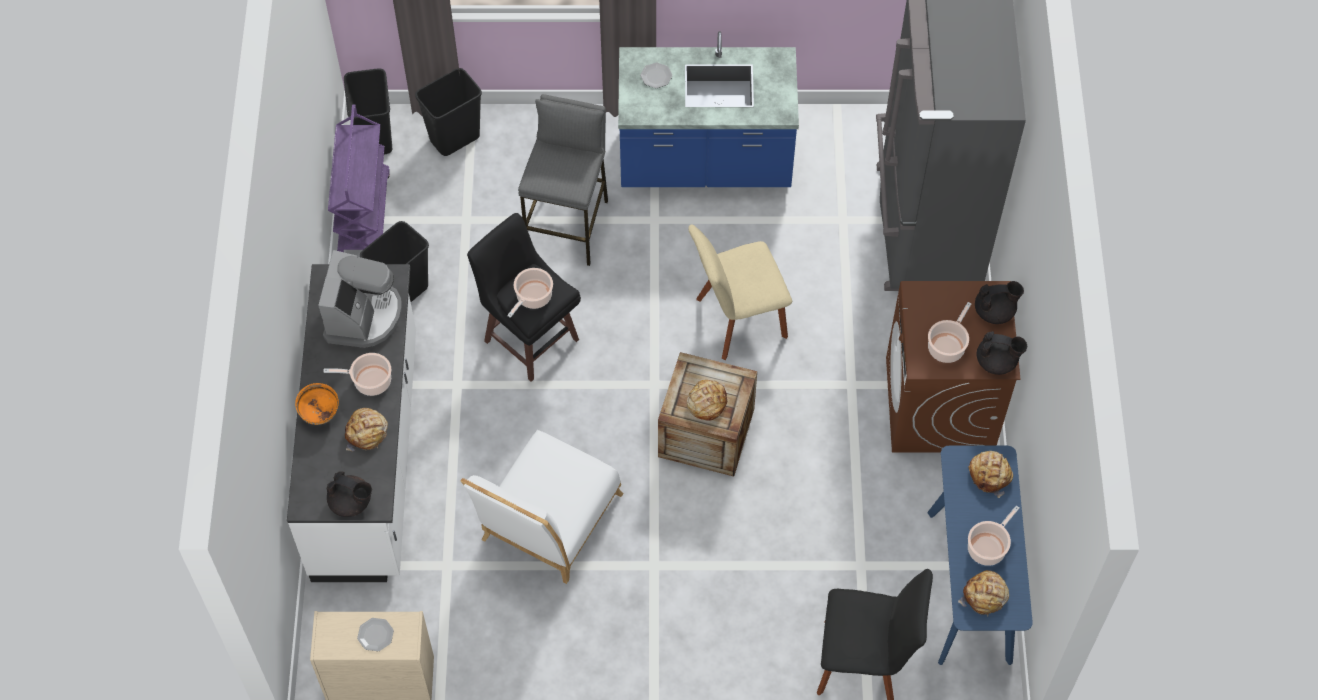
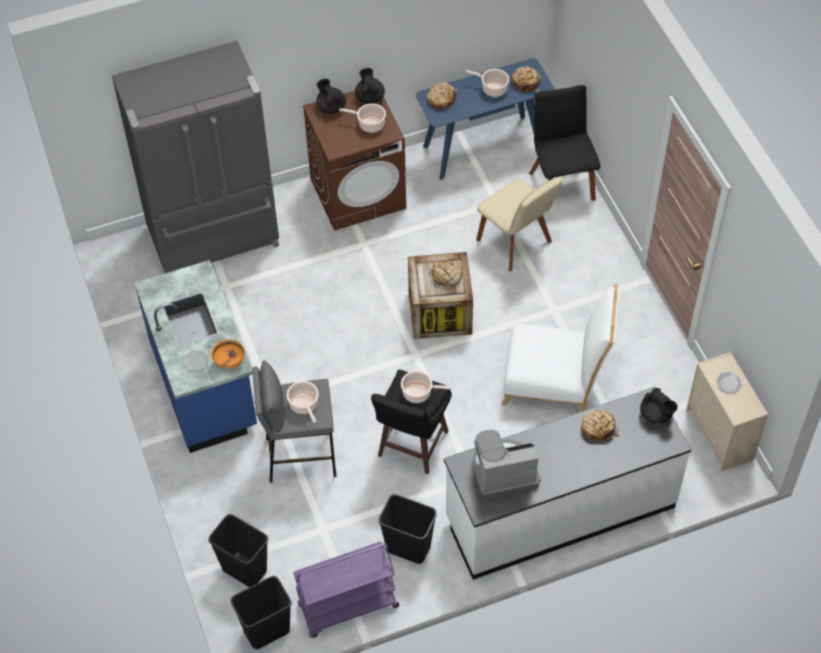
camera: 110 degrees left, 5 degrees down
(320, 414) = (598, 463): orange bowl -> orange bowl (229, 363)
(351, 502) = (656, 415): black teapot -> black teapot turned 135 degrees clockwise
(370, 381) = (556, 443): cooking pot -> cooking pot (304, 405)
(736, 320) = (339, 323): beige chair -> beige chair (516, 243)

